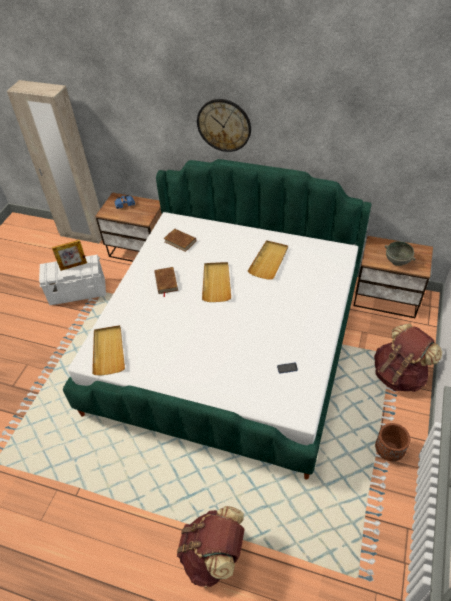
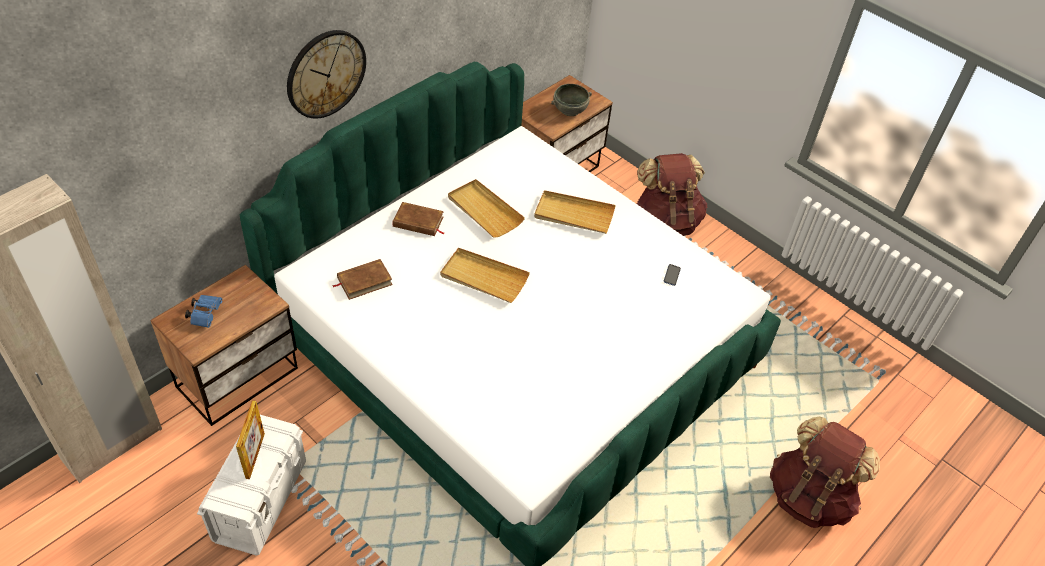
camera: 70 degrees left, 0 degrees up
(108, 351) = (529, 445): beige tray -> beige tray (574, 214)
(166, 282) = (439, 330): brown book -> brown book (418, 222)
(388, 451) = (754, 282): brown planter -> none

